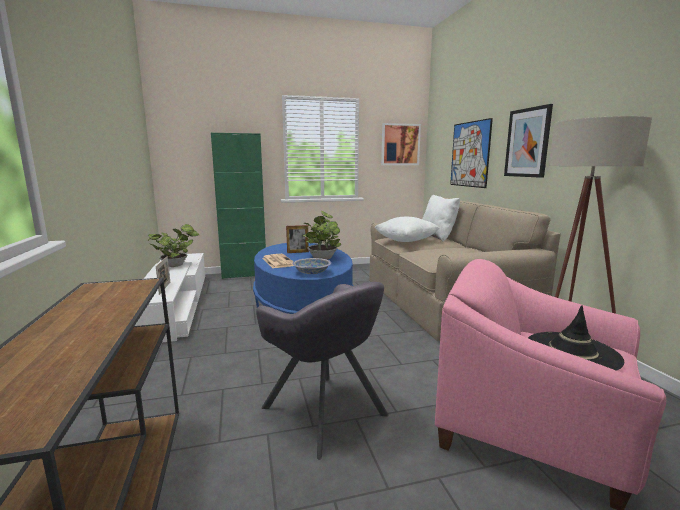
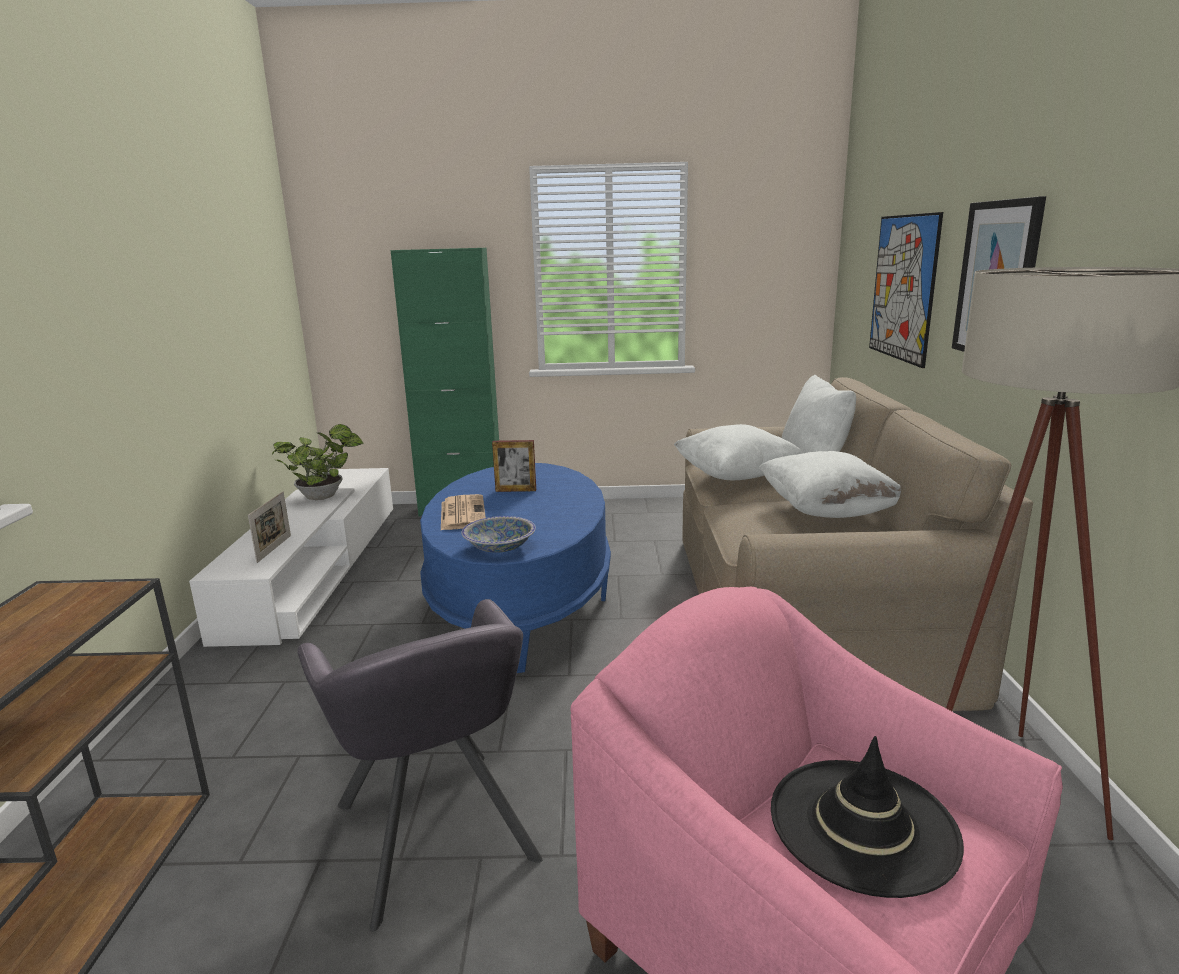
camera: 15 degrees right, 5 degrees up
(322, 258) = (548, 509): potted plant -> none
(400, 144) = (778, 254): picture -> none
(460, 250) = (826, 511): none -> white pillow

